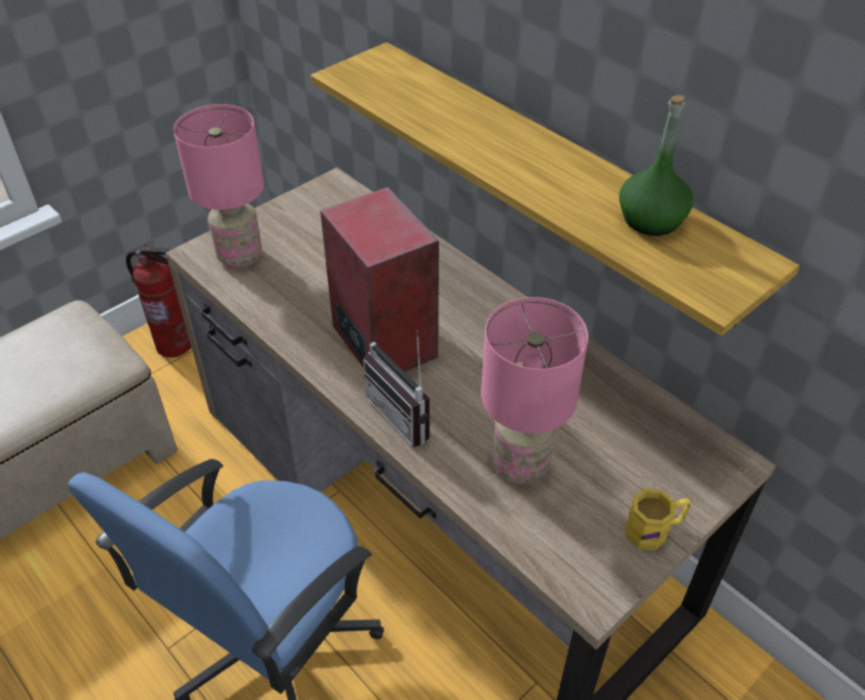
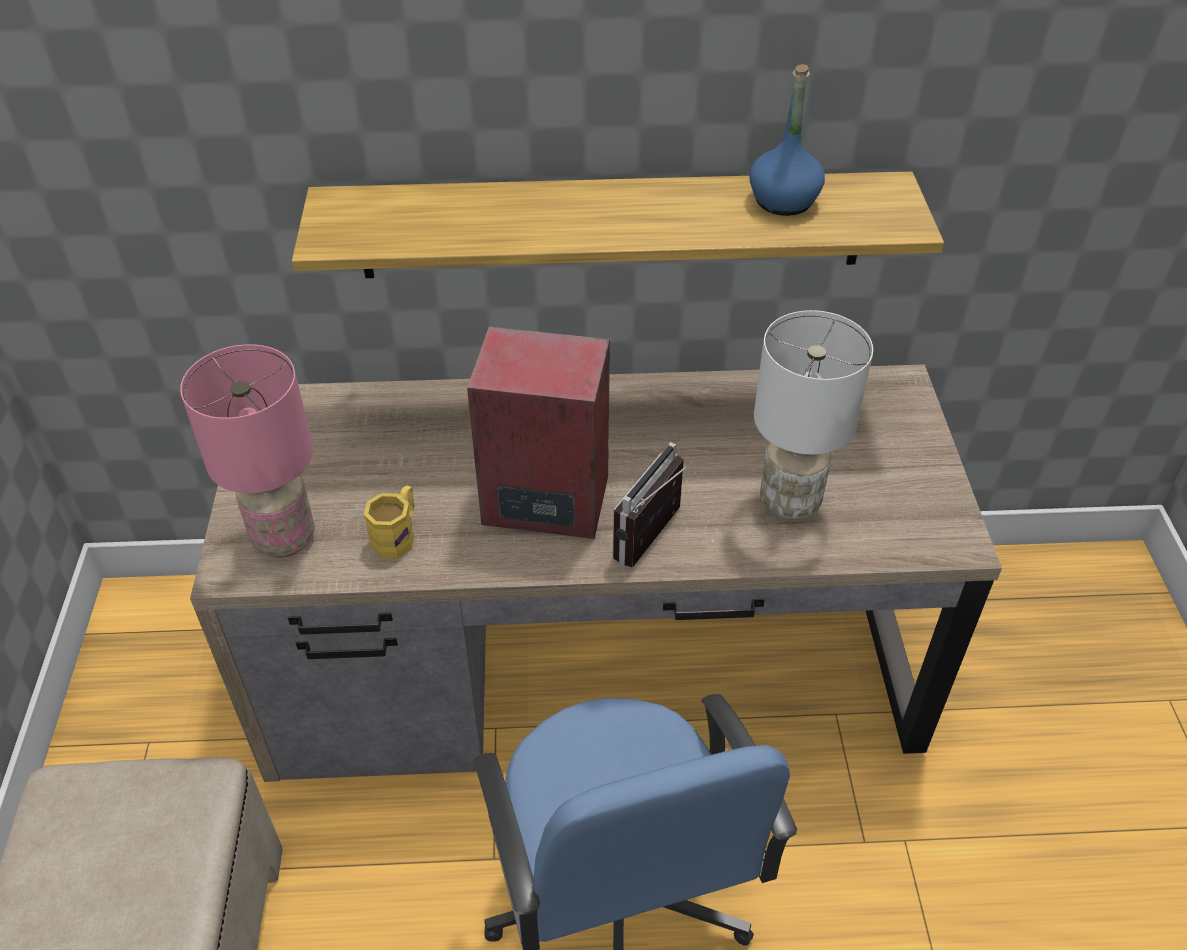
camera: 50 degrees left, 0 degrees up
(175, 344) = (117, 757): fire extinguisher -> none
(406, 415) = (656, 540): radio -> radio turned 120 degrees clockwise
(519, 464) = (788, 502): pink table lamp -> white table lamp
(651, 220) = (783, 201): green bottle -> blue bottle
(654, 530) = (927, 468): yellow mug -> yellow mug (398, 535)

